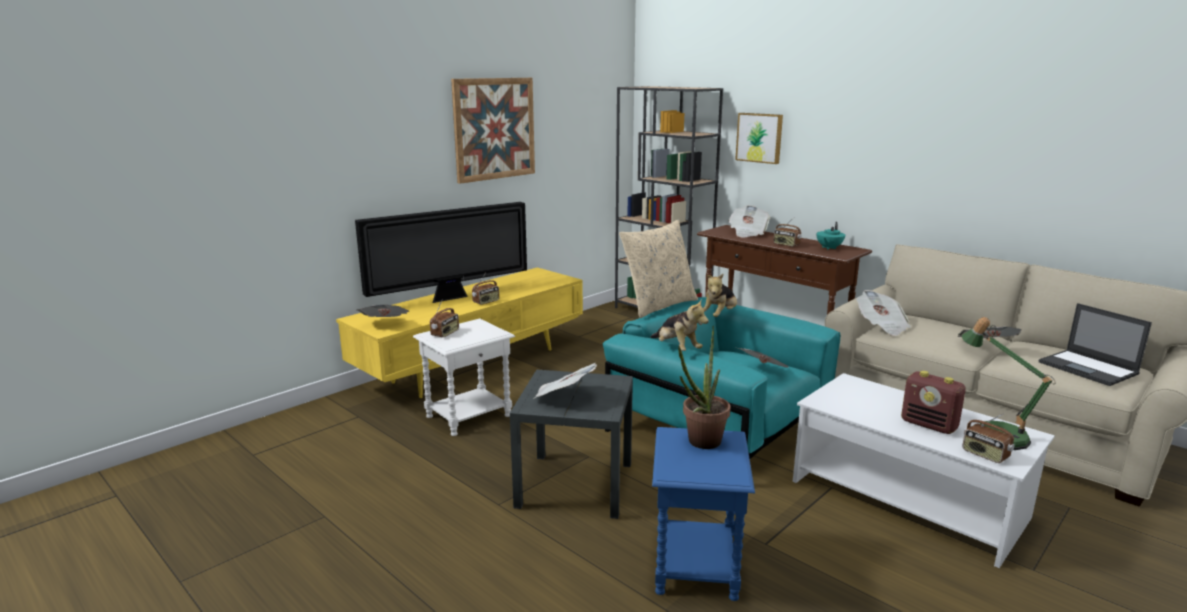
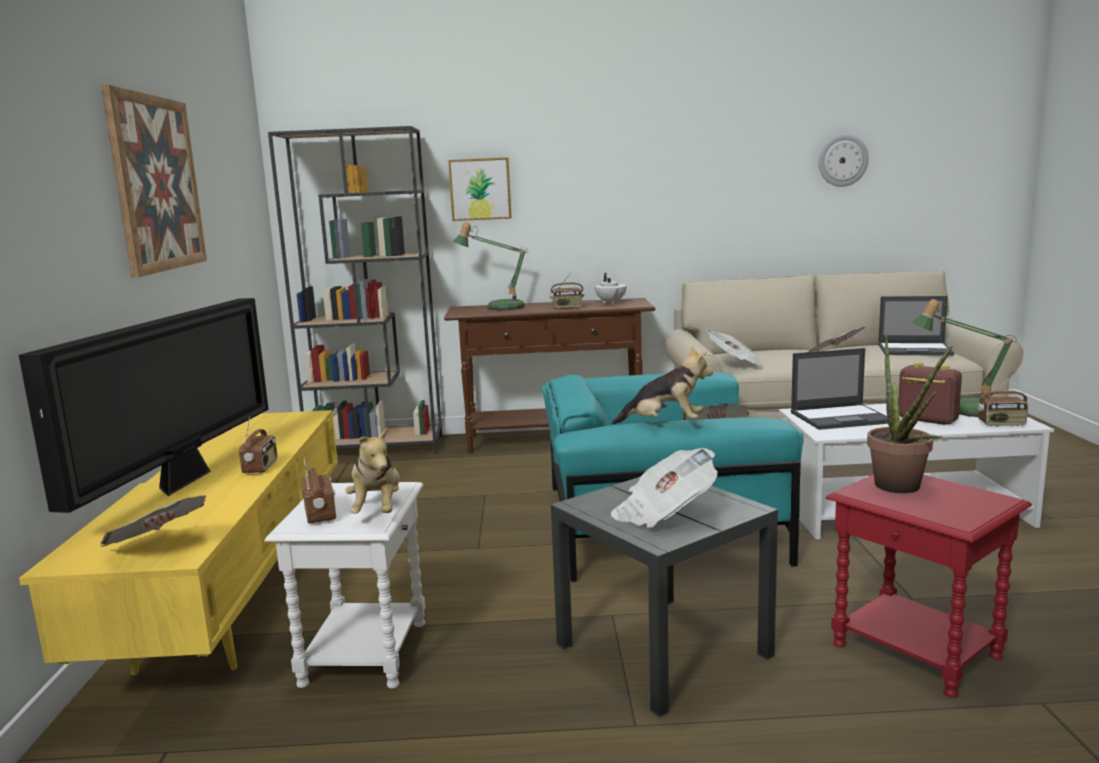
camera: 45 degrees left, 5 degrees down
(658, 305) = (553, 392): beige pillow -> none
(698, 564) = (917, 649): blue side table -> red side table
(719, 316) = (613, 388): plush toy -> plush toy (377, 510)
(747, 233) = (499, 307): newspaper -> table lamp
(828, 248) = (610, 303): turquoise teapot -> white teapot
(867, 396) = (841, 417): none -> laptop
(929, 425) = (926, 420): radio -> radio turned 135 degrees counterclockwise
(1106, 150) = (842, 160): none -> wall clock

